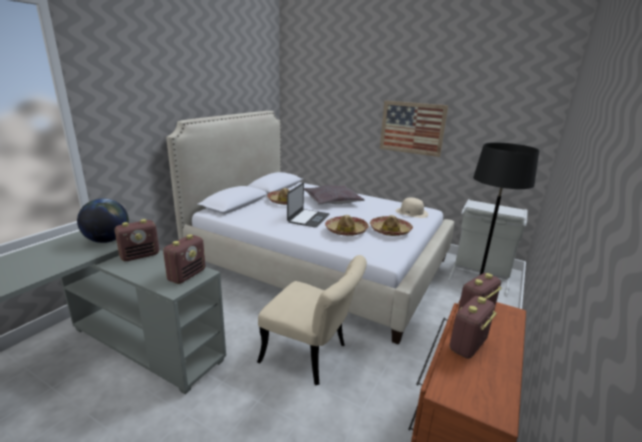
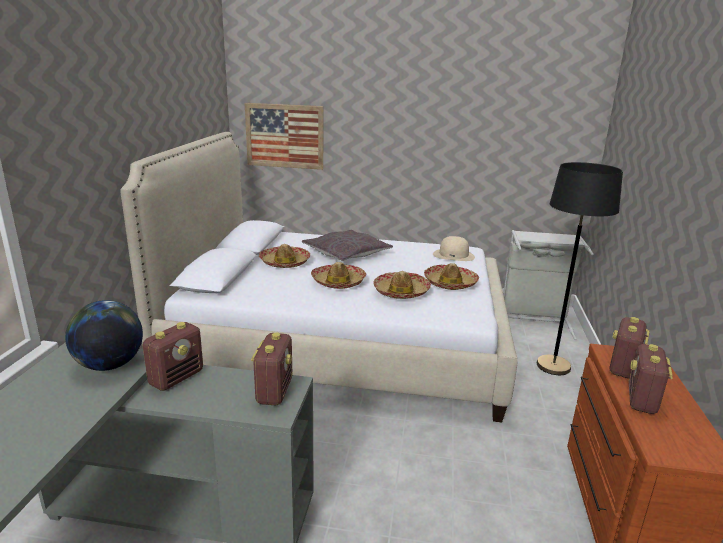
camera: 20 degrees left, 0 degrees up
(308, 218) = (338, 282): laptop -> hat
(311, 356) = (415, 462): beige chair -> none
(412, 128) = (430, 145): picture -> picture (284, 136)

